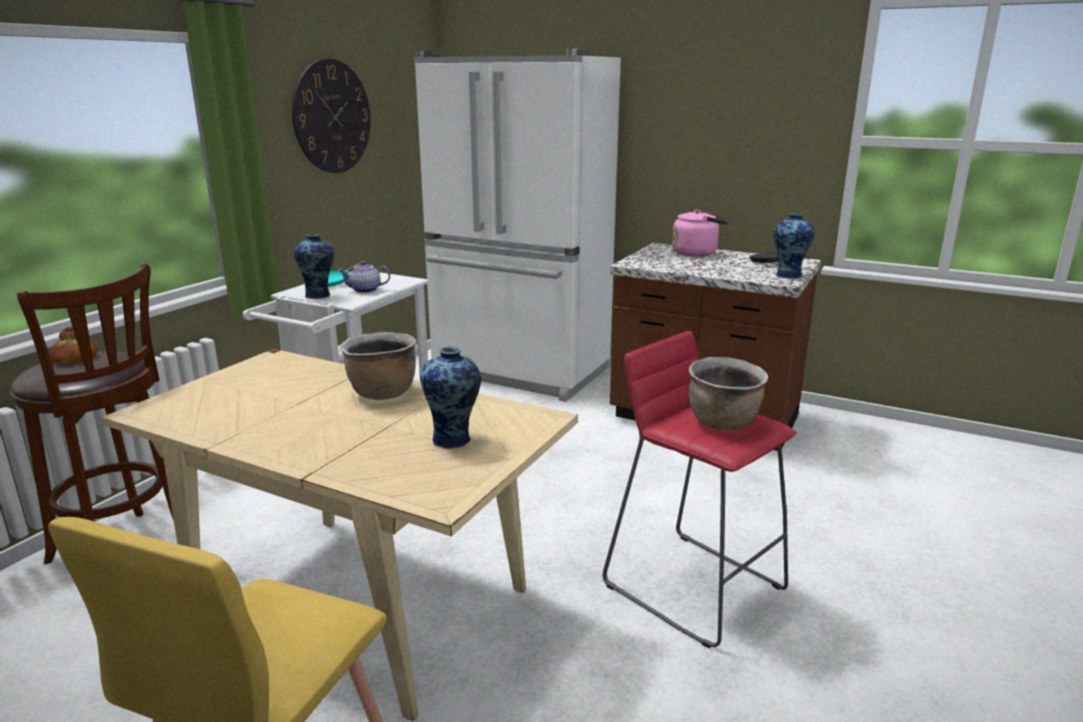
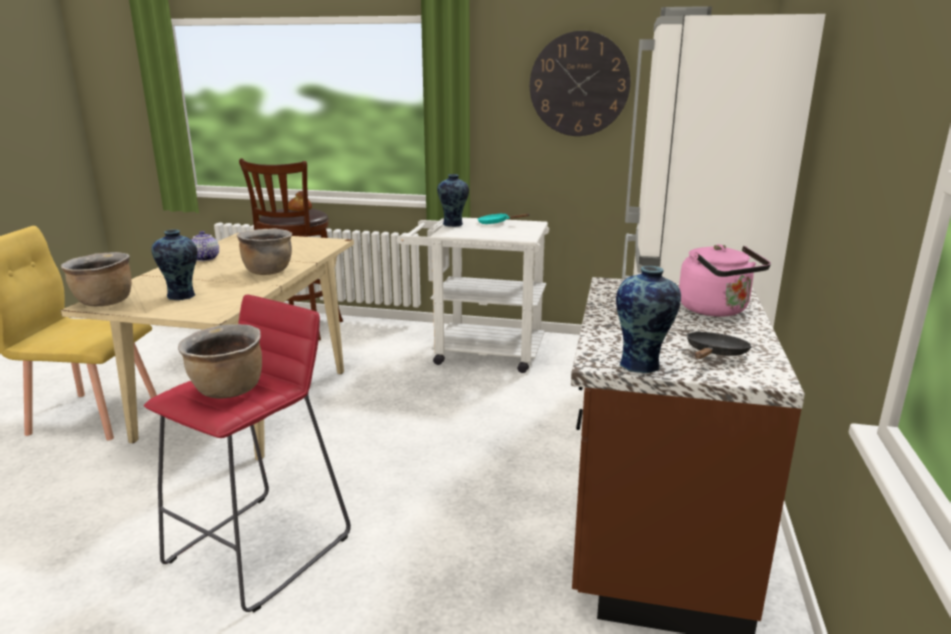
camera: 75 degrees right, 0 degrees up
(365, 290) = (479, 232): teapot -> teapot (204, 258)
(442, 492) = (104, 302): none -> brown cooking pot

